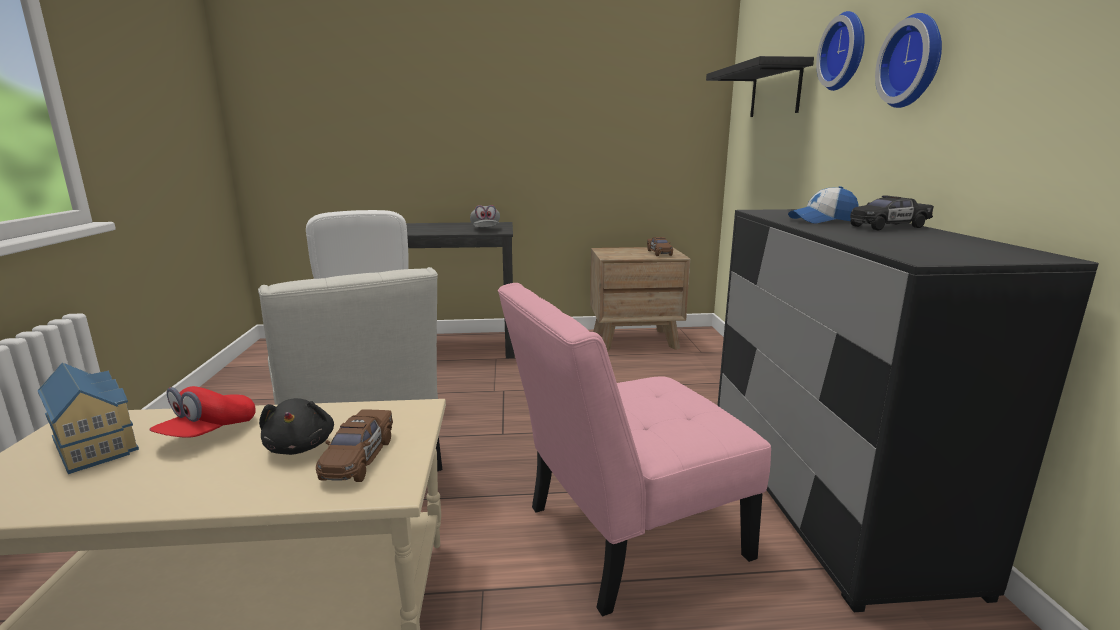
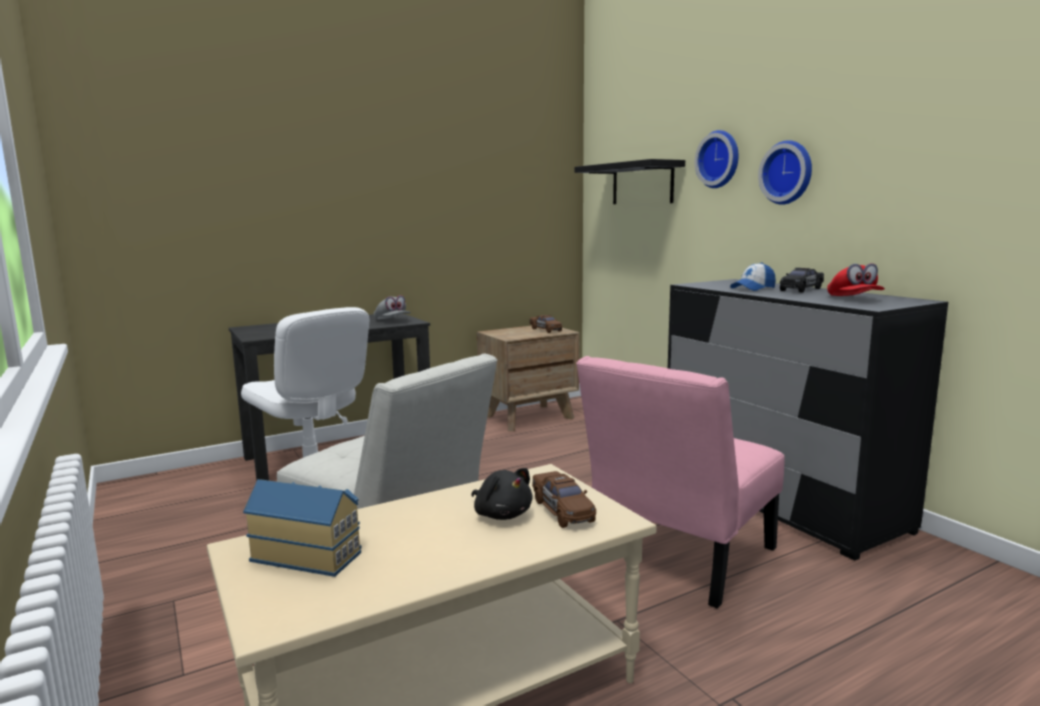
camera: 25 degrees left, 5 degrees down
(208, 433) = (400, 524): red cap -> red cap (854, 299)

